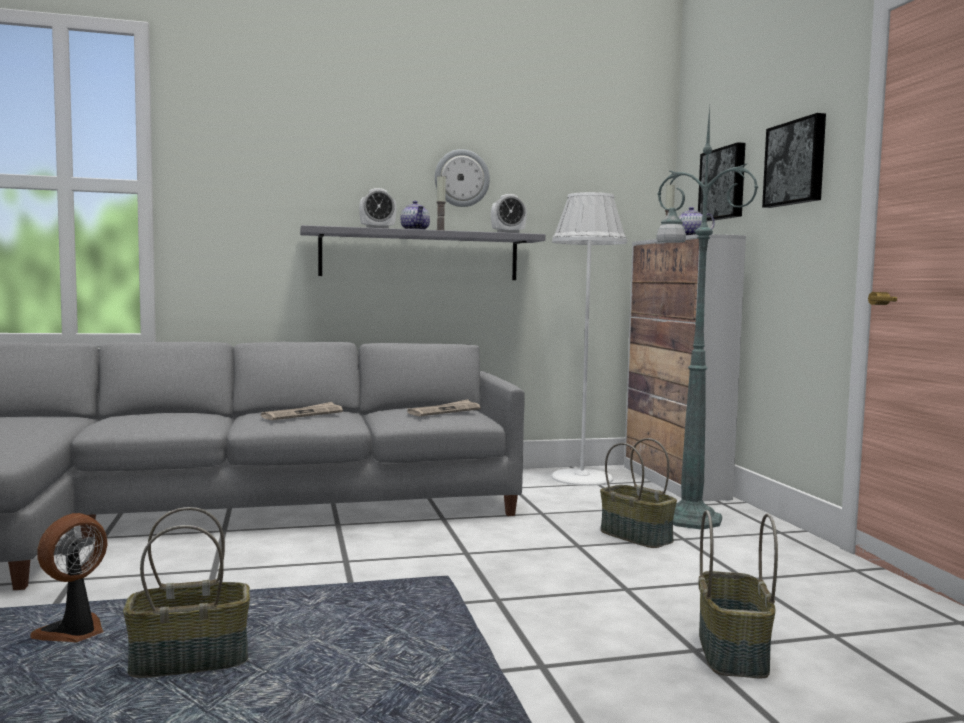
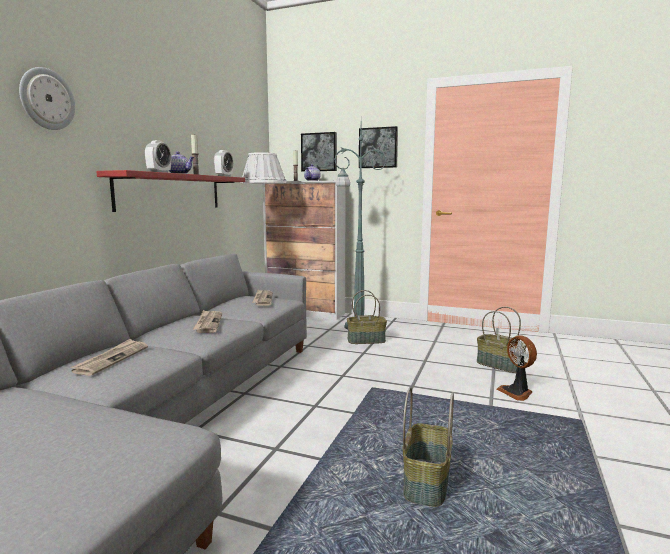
camera: 55 degrees left, 5 degrees up
(74, 632) = (340, 523): fan -> fan (517, 392)
(156, 416) = (111, 359): none -> newspaper
(420, 255) = (171, 192): grey shelf -> red shelf
(461, 178) = (188, 135): wall clock -> wall clock (47, 99)

